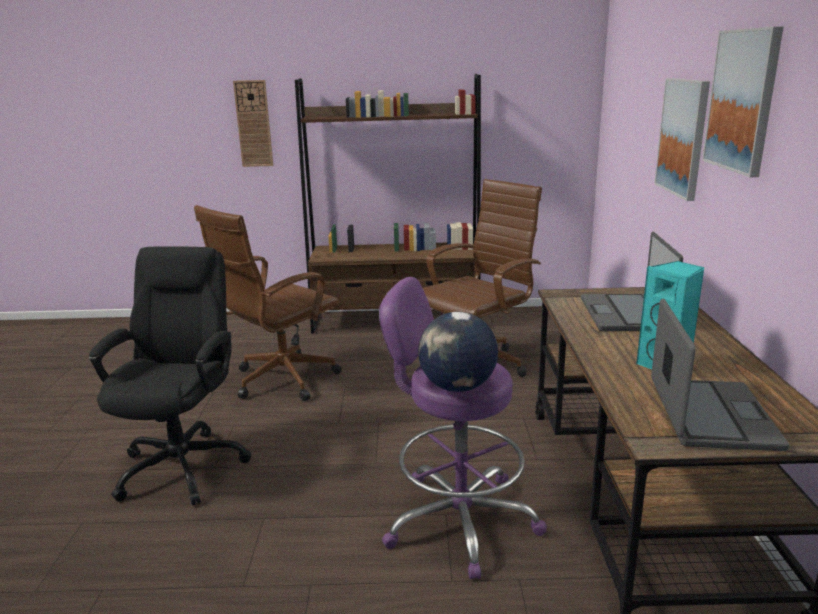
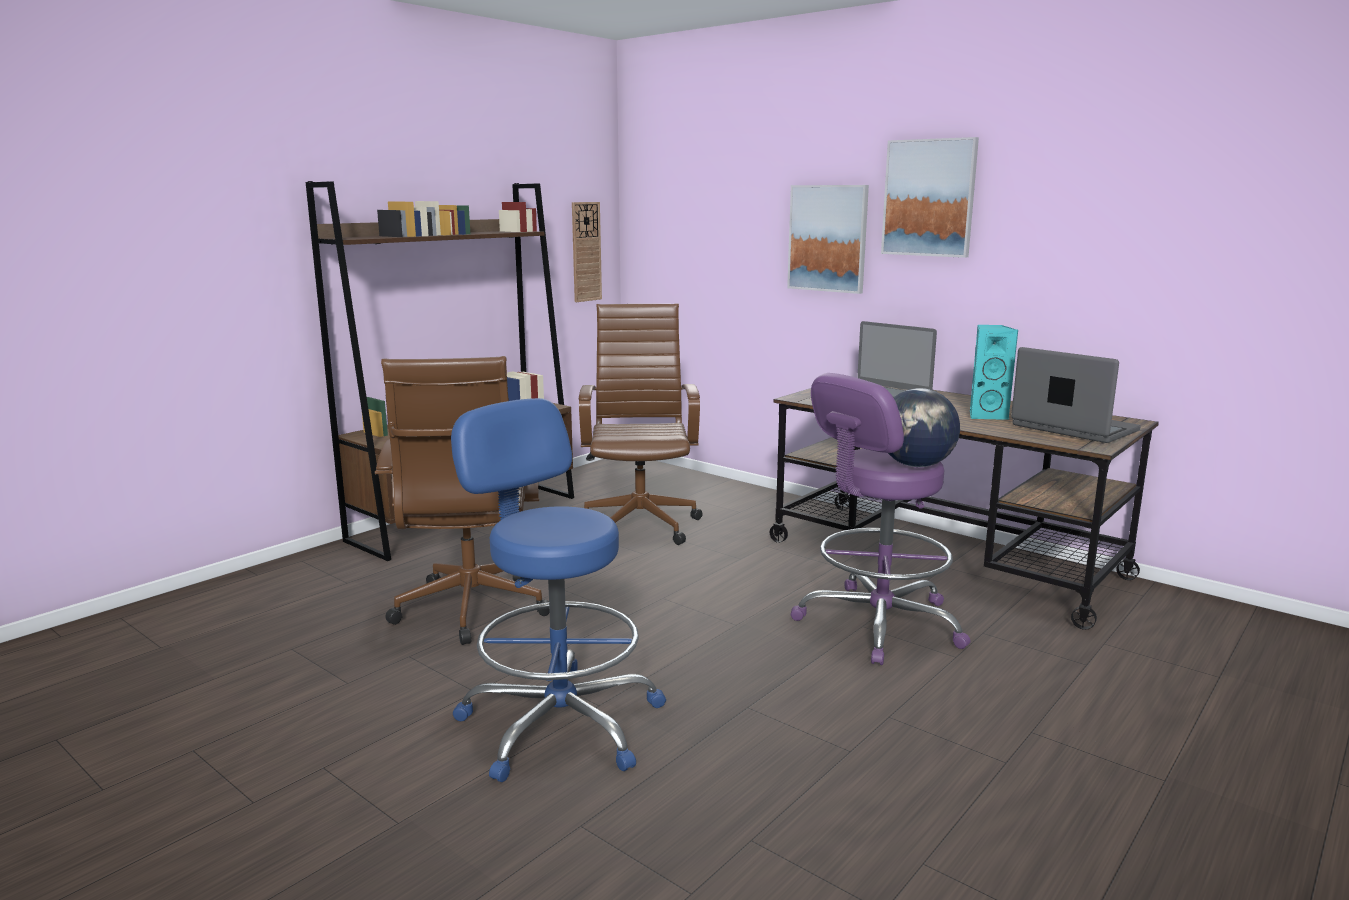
camera: 50 degrees left, 5 degrees down
(184, 464) = (559, 721): black office chair -> blue stool
(253, 124) = (231, 252): wall clock -> wall clock (586, 252)

